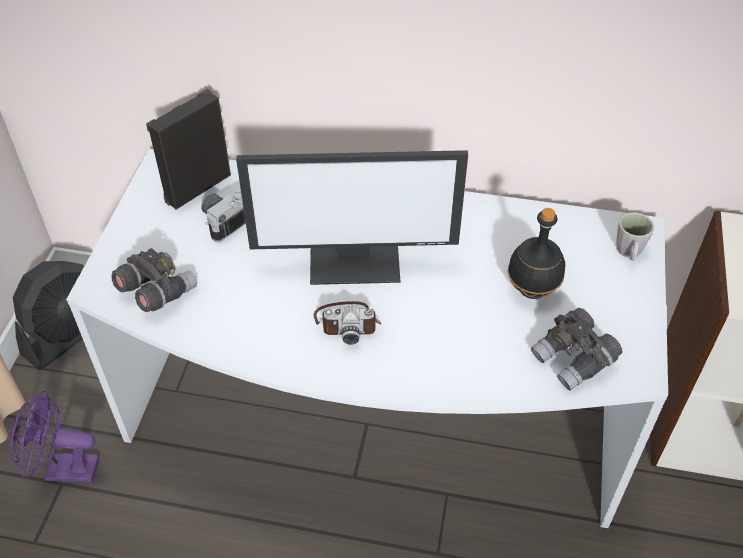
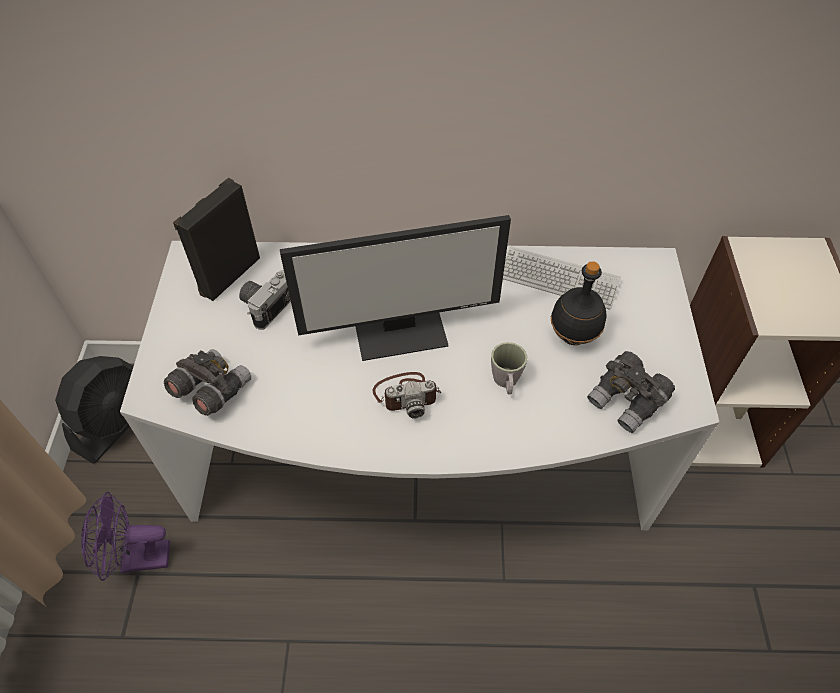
camera: 10 degrees left, 5 degrees up
(530, 233) = (558, 279): none -> keyboard
(629, 253) = (652, 287): grey mug -> grey mug (506, 382)

